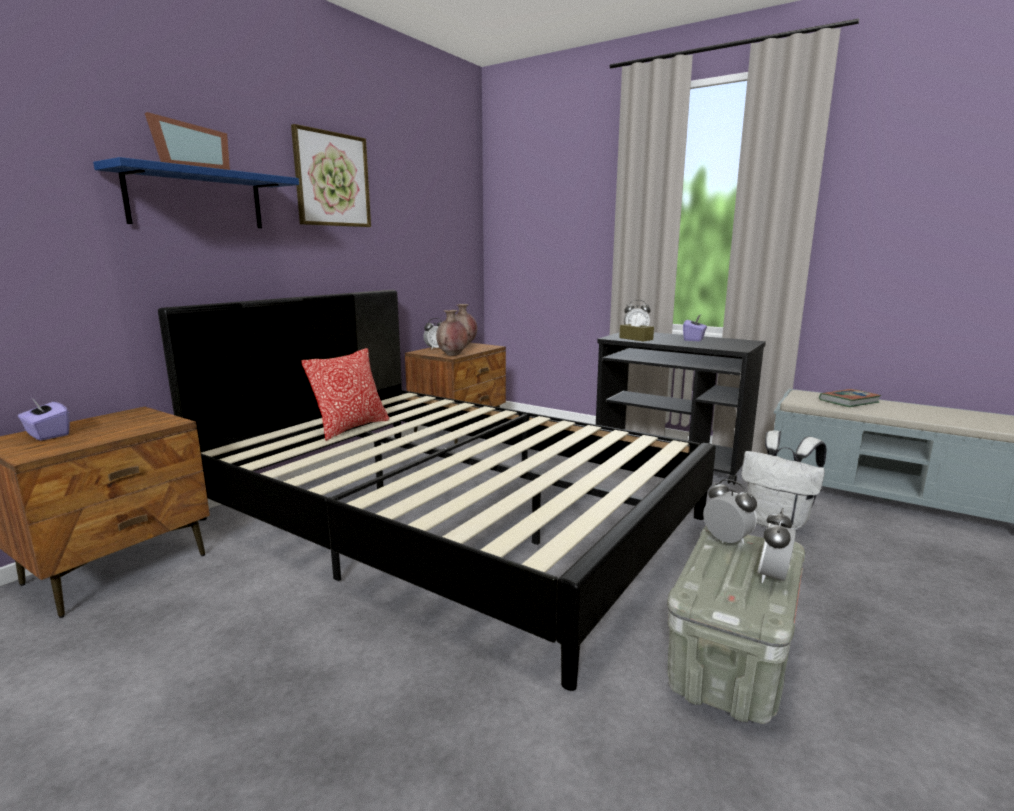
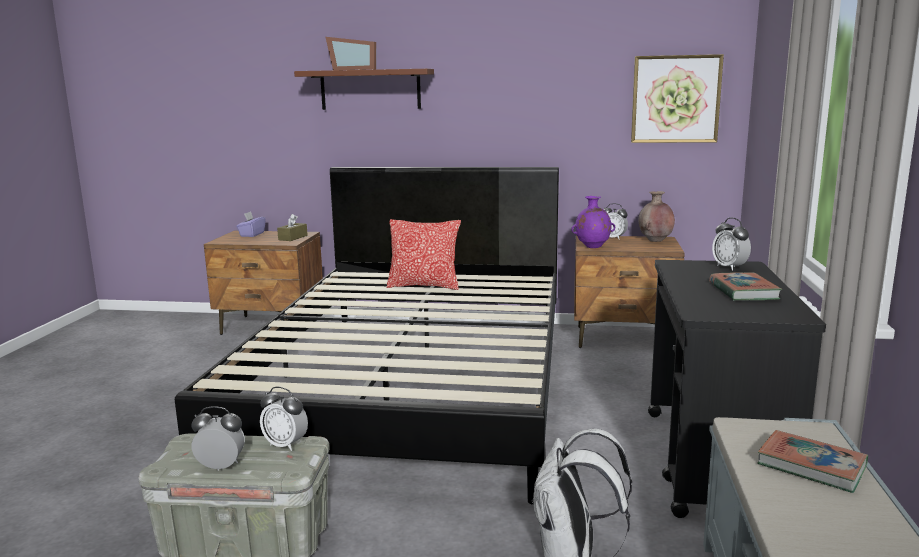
camera: 65 degrees right, 0 degrees up
(196, 199) = (370, 89): blue shelf -> brown shelf
(332, 180) = (498, 60): picture -> picture (675, 99)
(452, 355) = (592, 247): brown vase -> purple vase
(636, 339) = (686, 271): brown tissue box -> brown tissue box (293, 238)
(694, 339) = (743, 291): purple tissue box -> book
(726, 540) = (285, 445): alarm clock -> alarm clock turned 90 degrees clockwise

